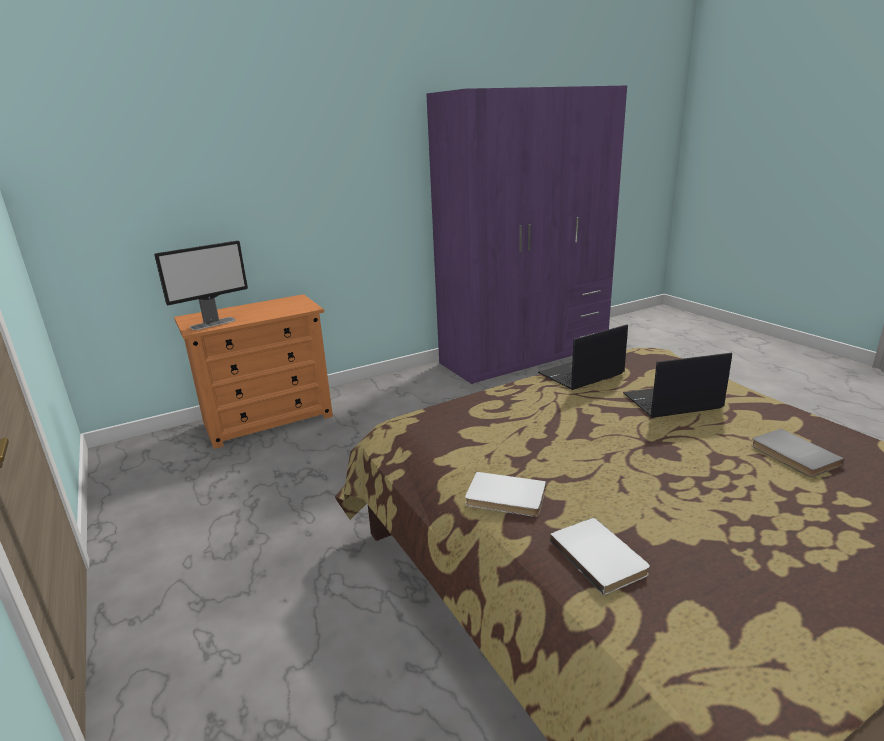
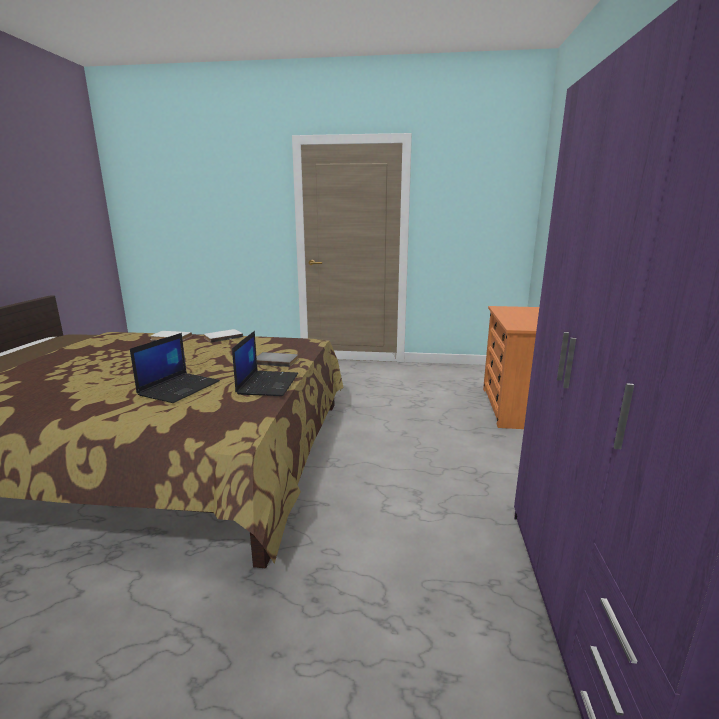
camera: 125 degrees right, 5 degrees down
(213, 323) = (506, 310): monitor -> none
(792, 455) = (85, 384): grey book -> grey book (276, 361)

